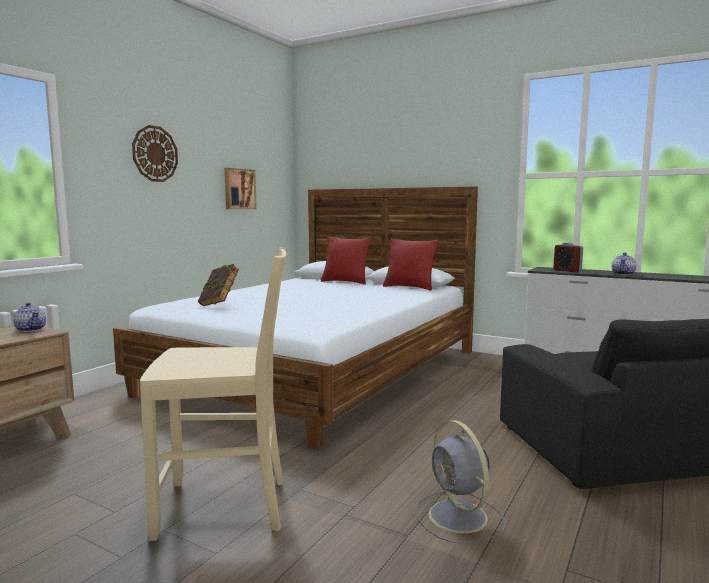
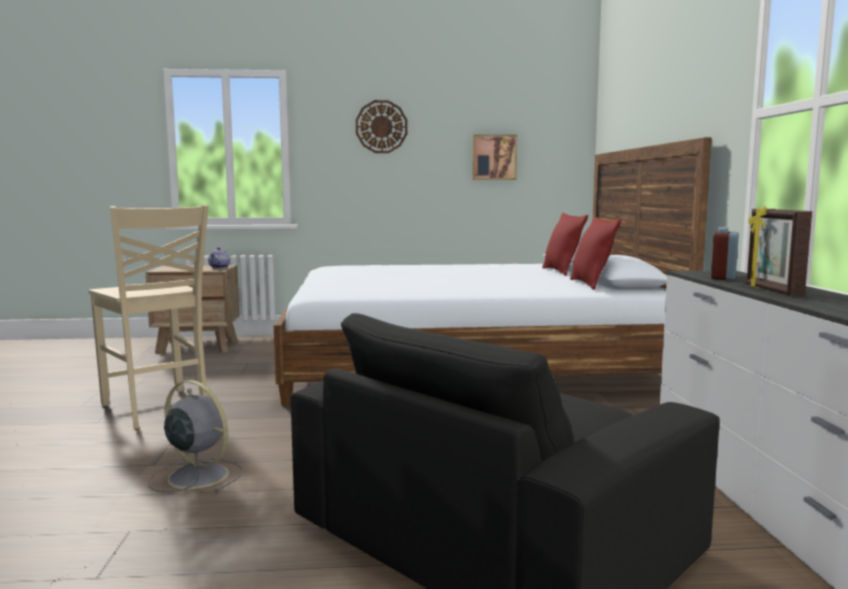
camera: 55 degrees right, 0 degrees up
(219, 305) = (355, 271): book -> none
(459, 518) = (196, 476): grey fan -> grey fan turned 90 degrees clockwise
(623, 274) = (772, 290): teapot -> picture frame

